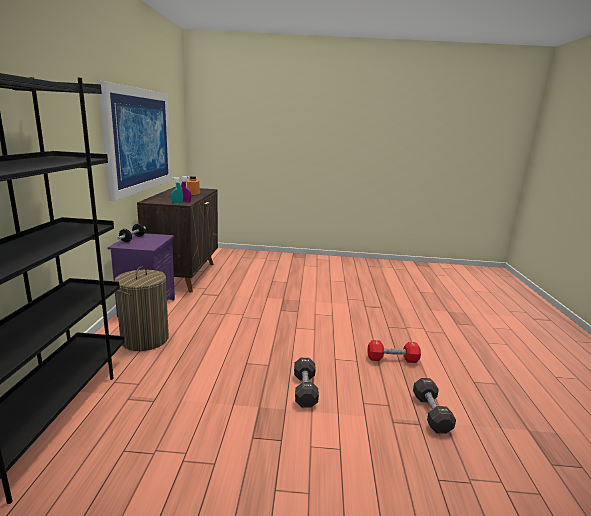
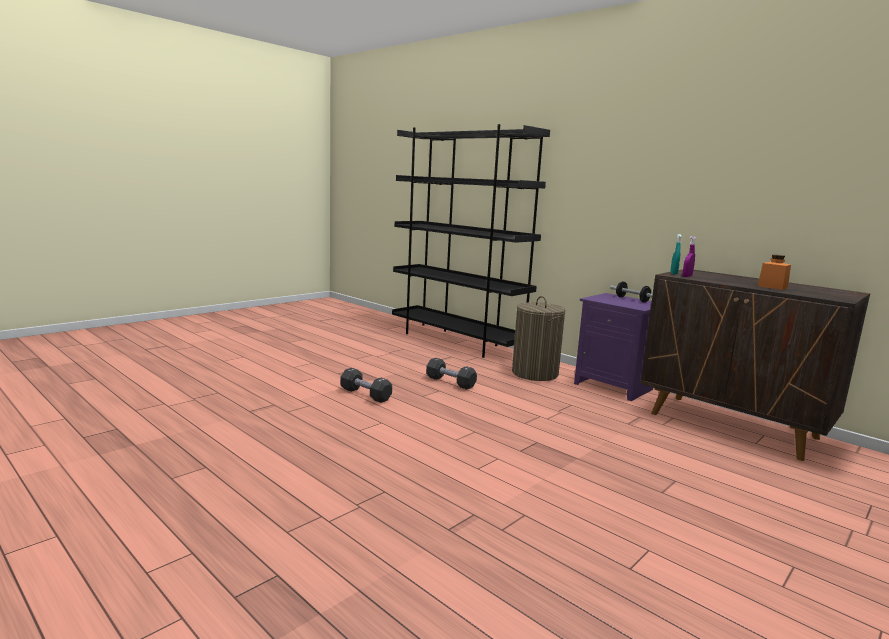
camera: 130 degrees right, 5 degrees down
(139, 140) = (734, 188): picture -> none
(392, 359) = (324, 448): red dumbbell -> none
(431, 413) = (243, 420): black dumbbell -> black dumbbell (450, 382)

